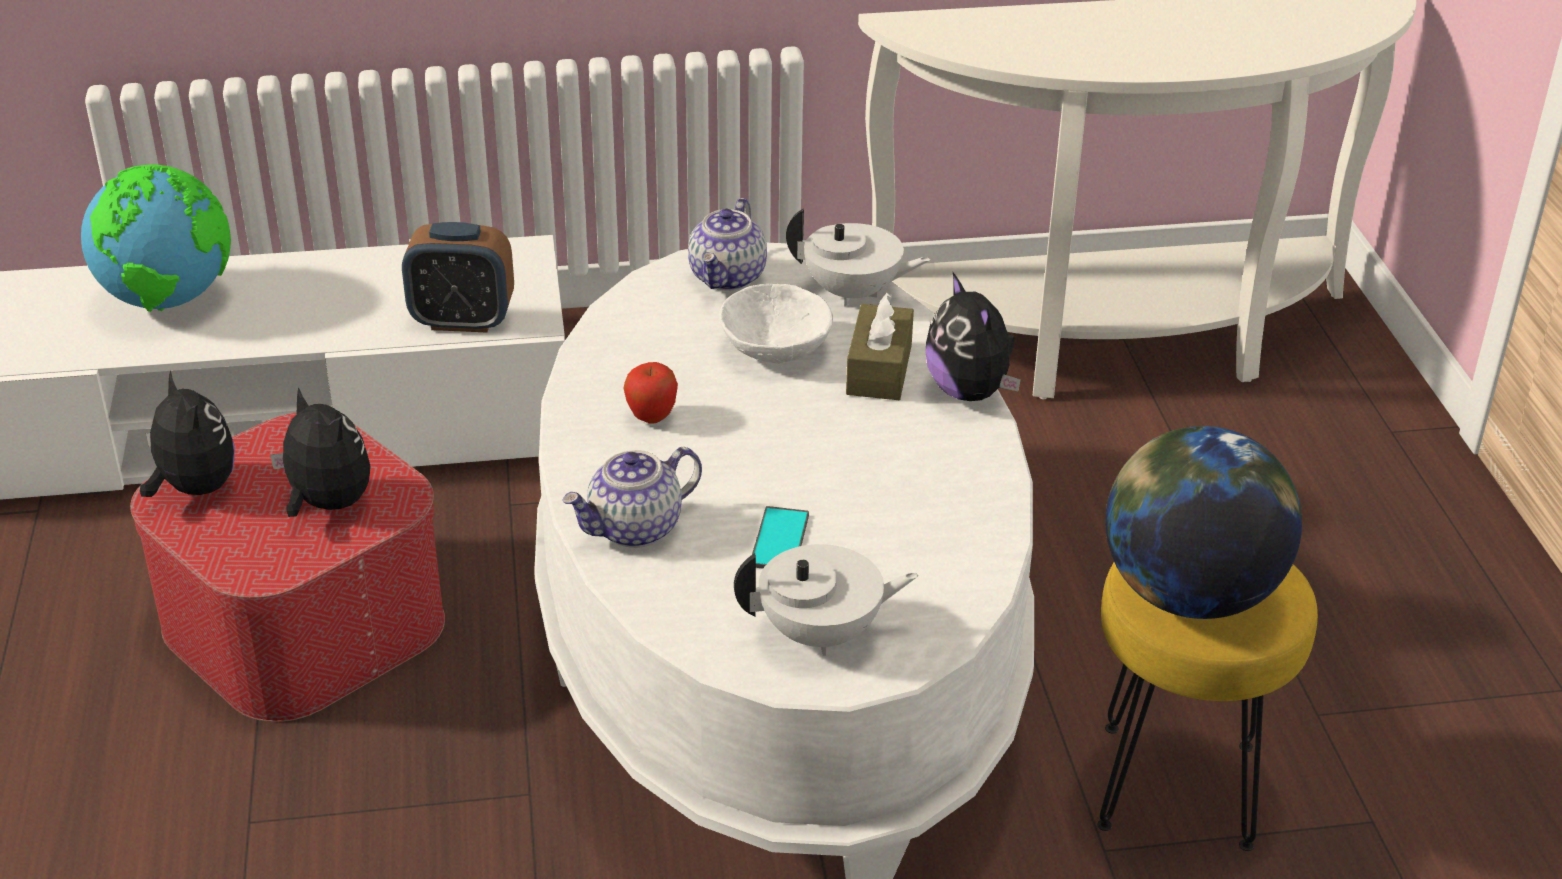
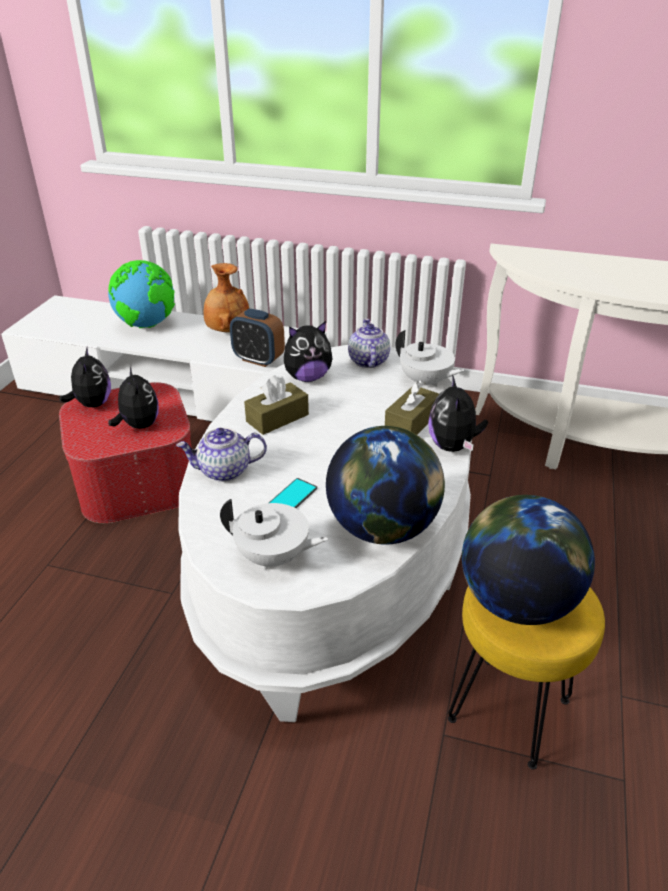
camera: 25 degrees right, 0 degrees up
(352, 276) = (227, 331): none -> brown vase
(646, 333) = (307, 377): none -> plush toy
(651, 418) = (277, 418): apple -> brown tissue box
(728, 278) = (367, 361): teapot -> teapot turned 135 degrees clockwise
(774, 348) = (364, 399): white bowl -> none
(952, 545) = (383, 528): none -> globe

